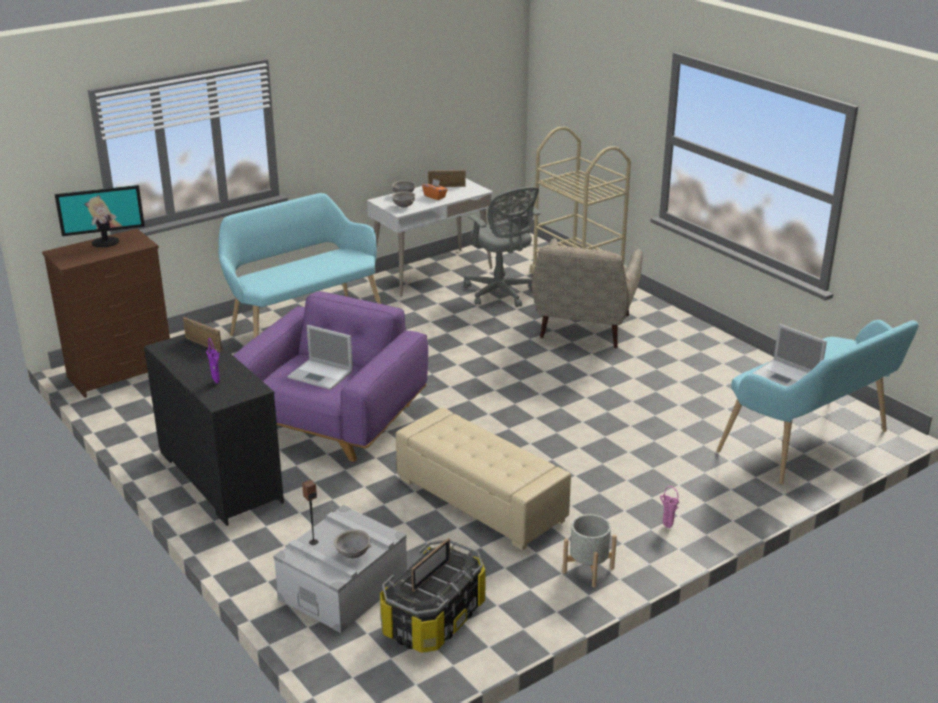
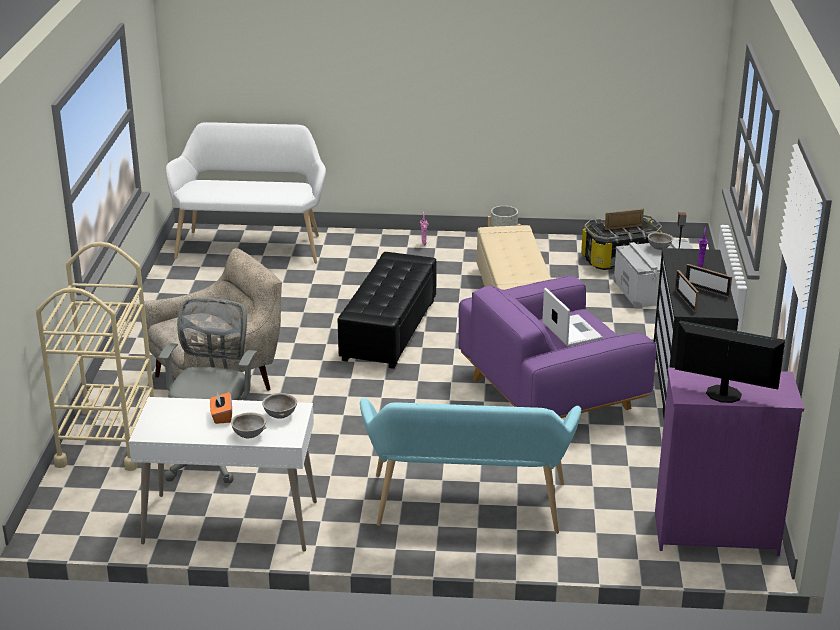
camera: 140 degrees left, 0 degrees up
(122, 373) = (714, 533): brown dresser -> purple dresser
(447, 186) = (179, 427): picture frame -> picture frame (707, 290)
(539, 416) = (388, 329): none -> black ottoman
(787, 377) = (274, 188): laptop -> none
(811, 444) = (251, 244): turquoise bench -> white bench

